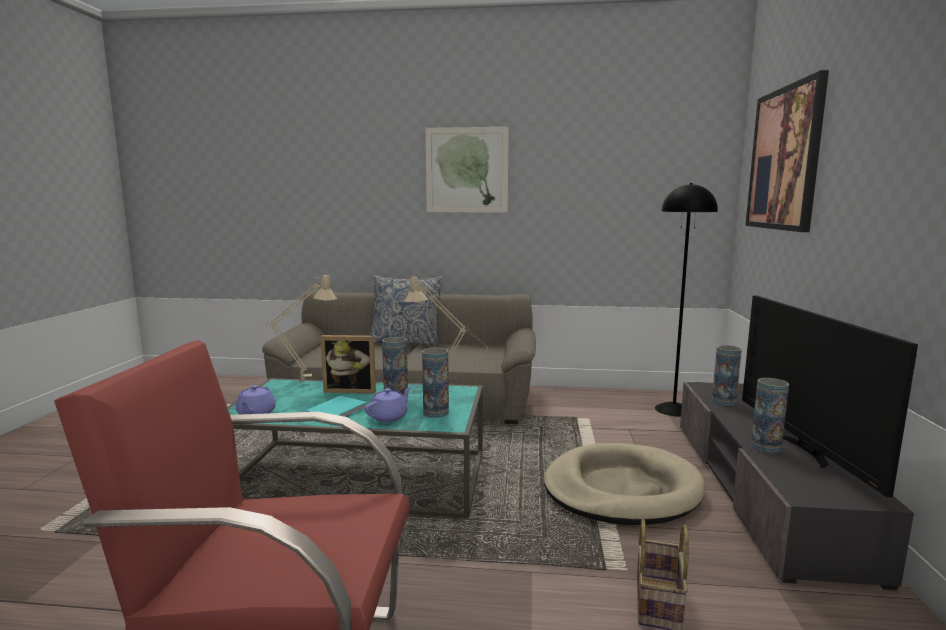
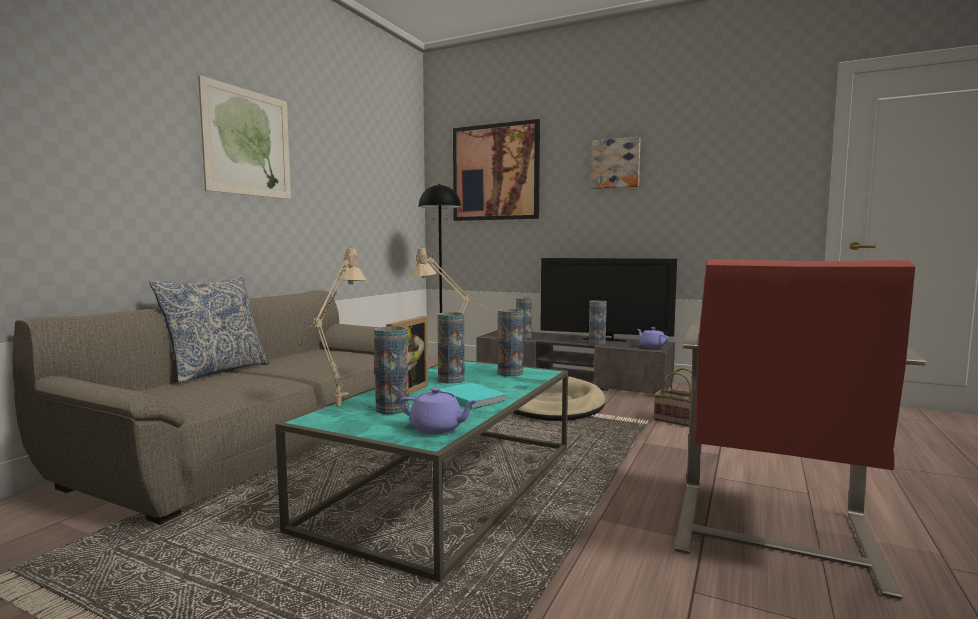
camera: 70 degrees left, 5 degrees down
(302, 395) = (392, 409): none -> vase
(389, 417) = (506, 385): purple teapot -> purple teapot (651, 347)
(897, 138) = (615, 163): none -> picture

